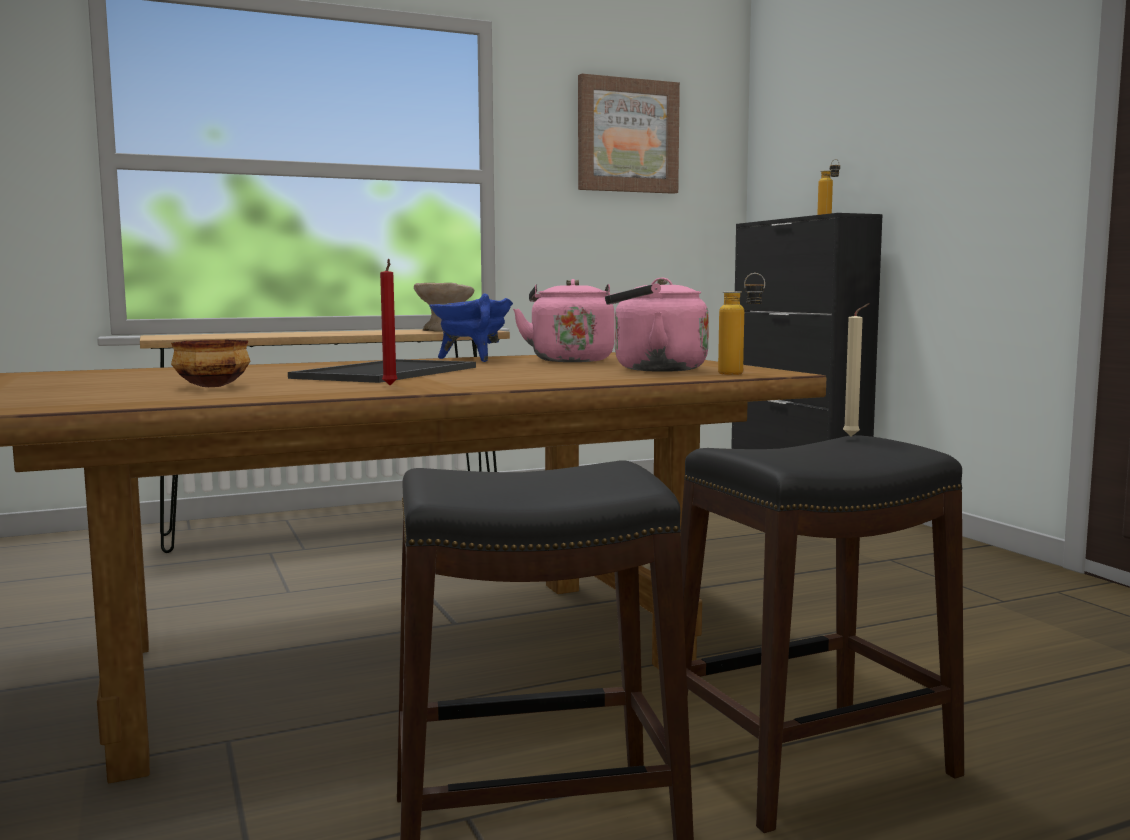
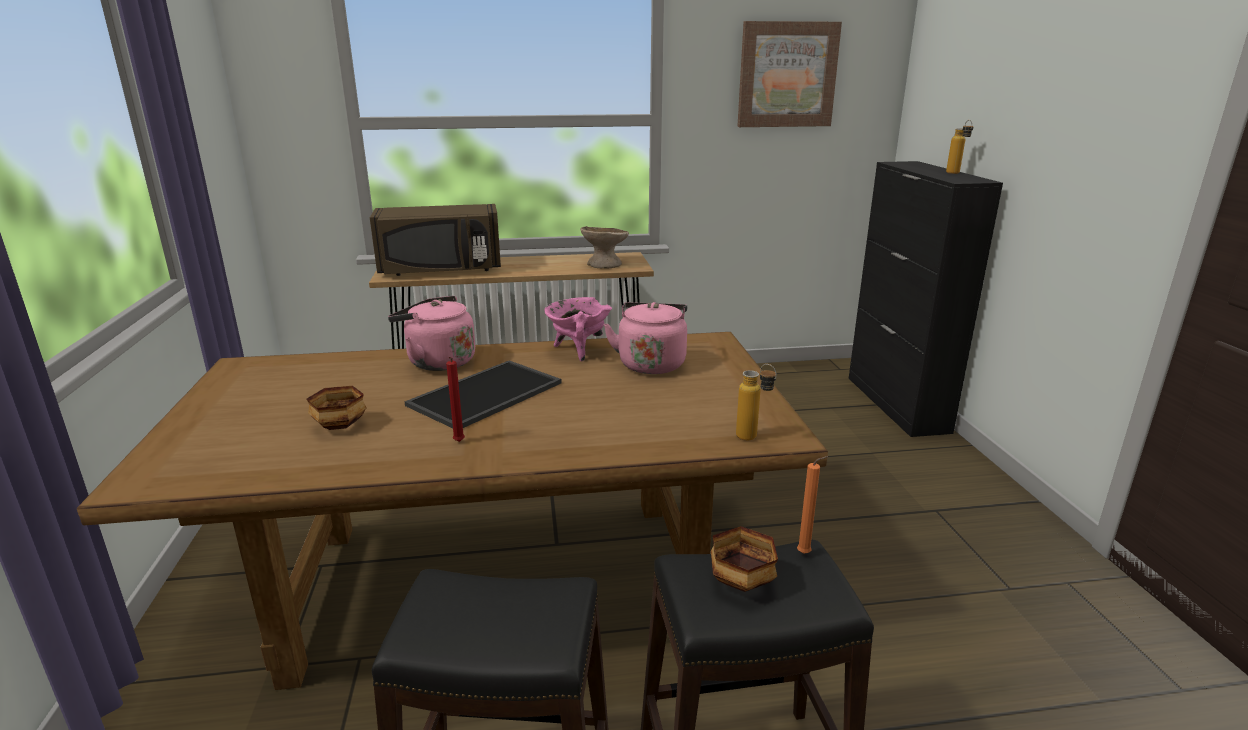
camera: 15 degrees right, 15 degrees up
(233, 335) = (441, 270): none -> brown microwave
(472, 359) = (578, 350): blue cooking pot -> pink cooking pot
(653, 369) = (693, 410): pink kettle -> pink kettle (437, 362)
(799, 450) = (740, 580): none -> bowl
(853, 436) = (806, 554): beige candle -> orange candle

